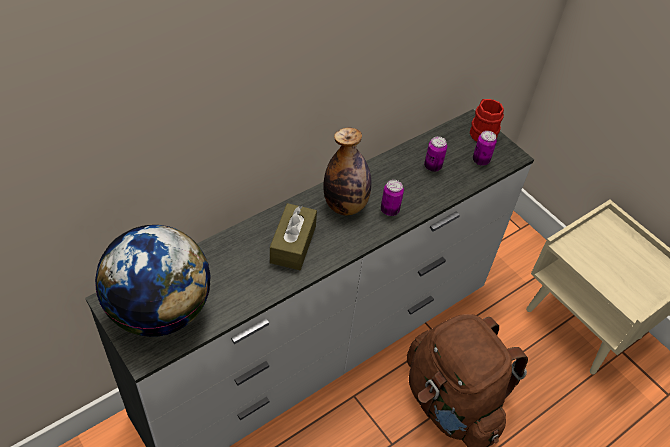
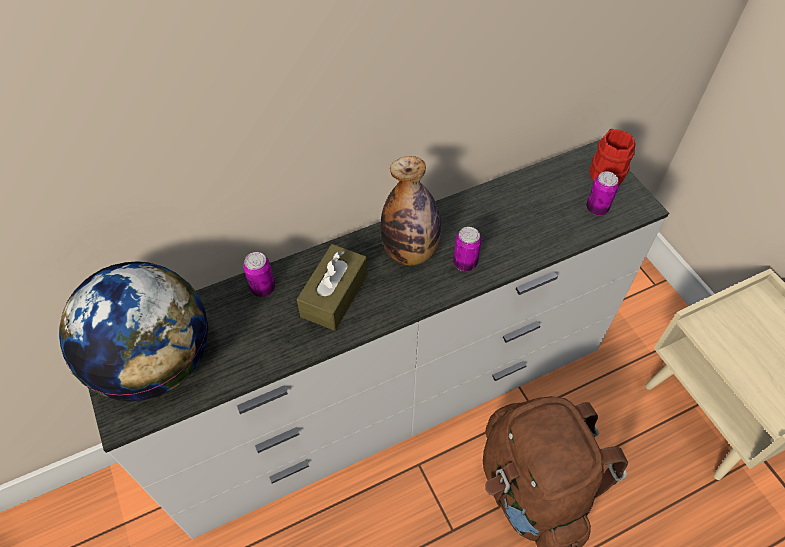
camera: 15 degrees right, 5 degrees up
(432, 166) = (532, 211): can -> can (263, 288)

